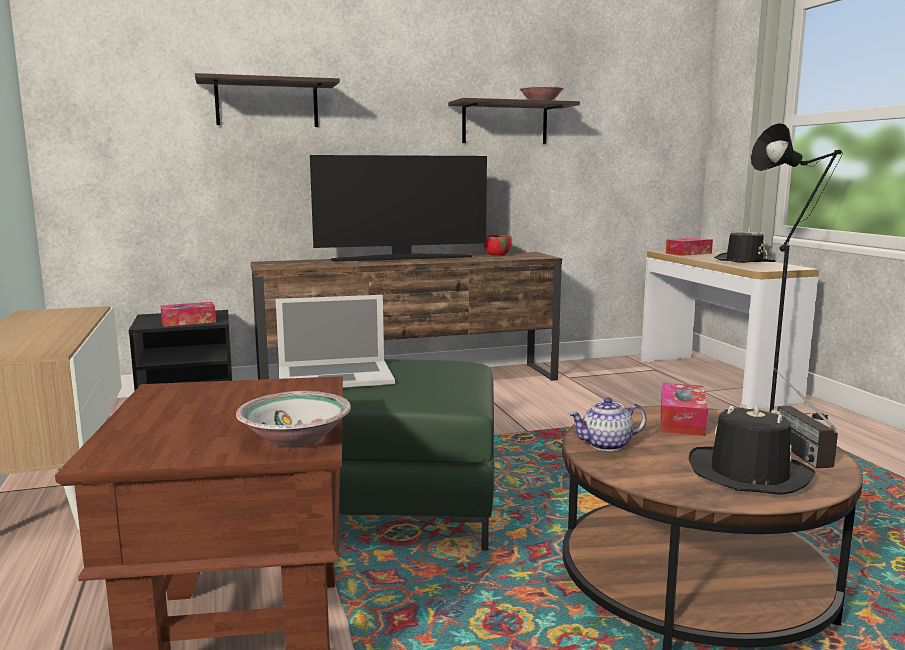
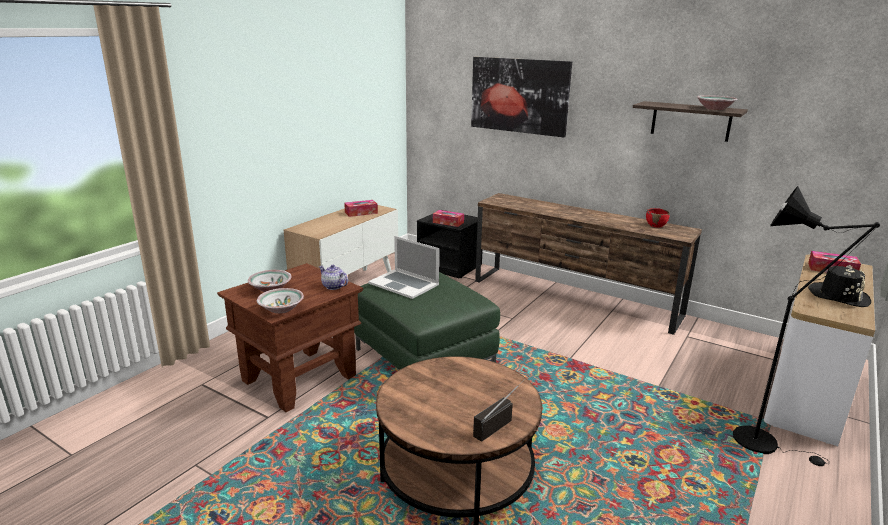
camera: 50 degrees right, 10 degrees up
(179, 428) = (270, 289): none -> bowl
(267, 104) = (519, 95): shelf -> picture
(402, 259) = (580, 213): television -> none
(606, 445) = (429, 372): teapot -> teapot (333, 286)
(681, 420) = (496, 382): tissue box -> tissue box (361, 213)
(748, 473) = (439, 418): black hat -> none

